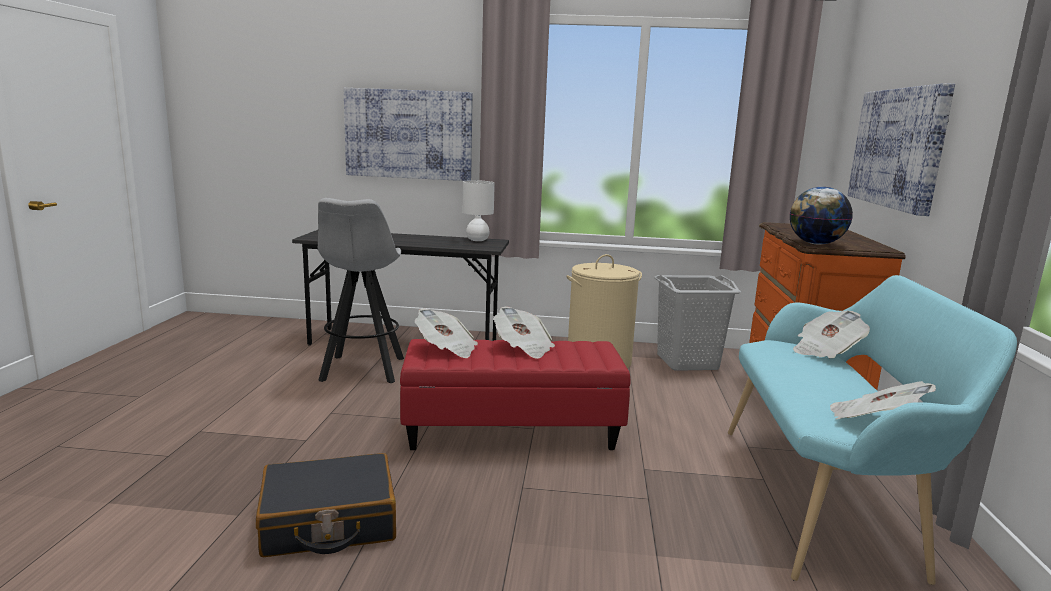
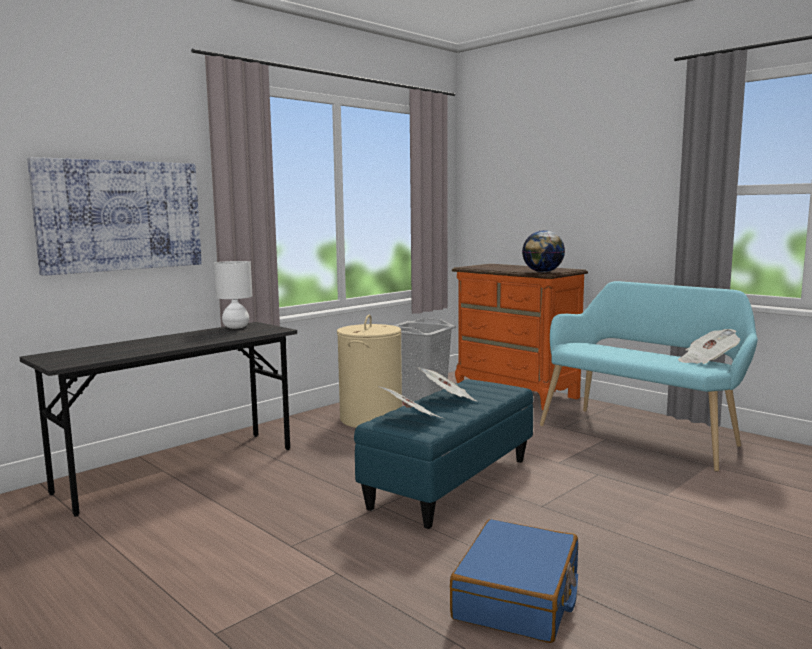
camera: 50 degrees left, 5 degrees down
(329, 522) = (518, 597): black suitcase -> blue suitcase
(362, 370) = (211, 506): grey stool -> none
(511, 434) = (452, 484): red ottoman -> blue ottoman
(825, 351) = (594, 341): newspaper -> none
(899, 148) = (550, 201): picture -> none

